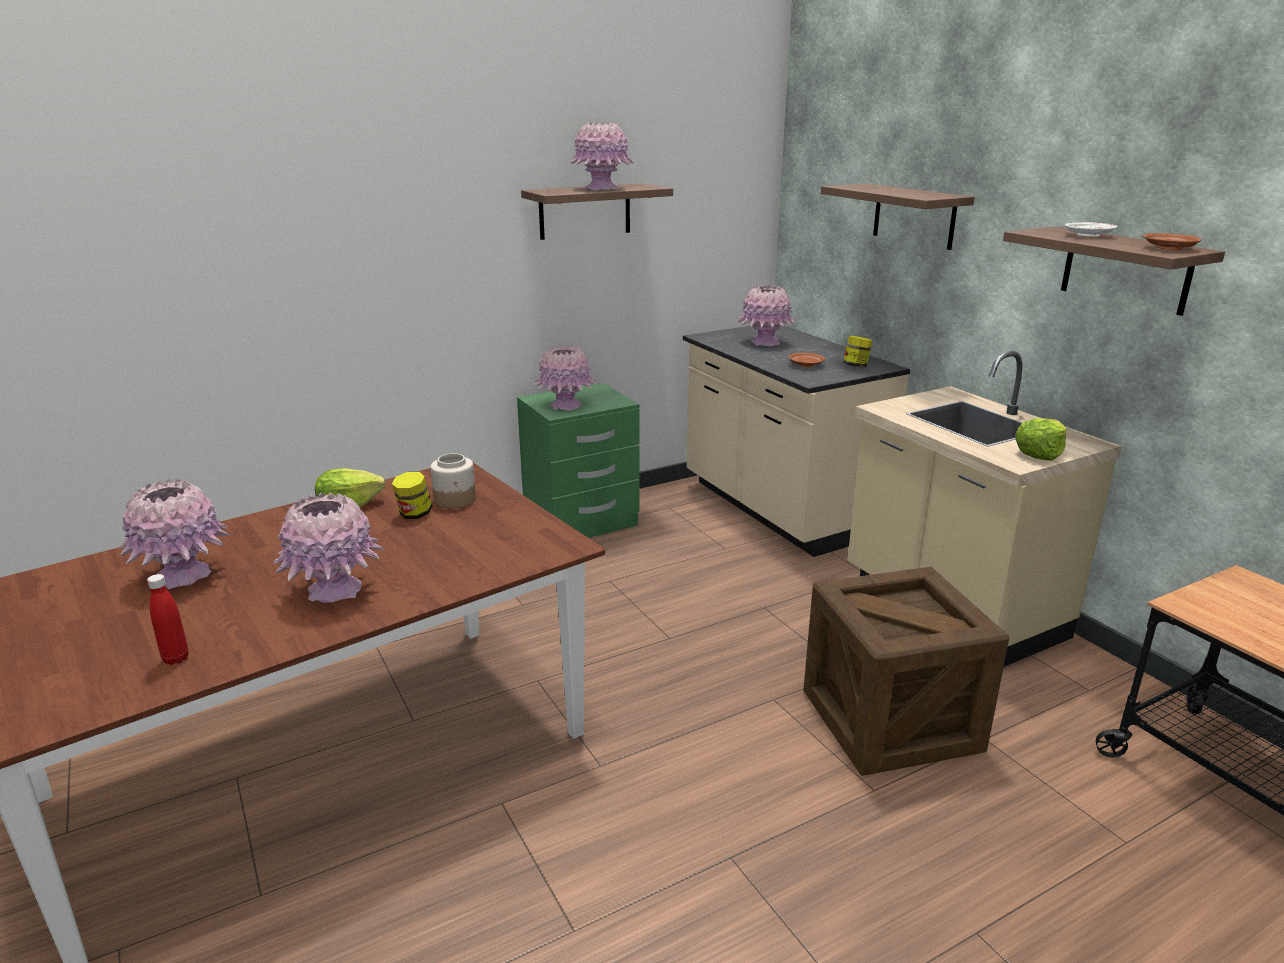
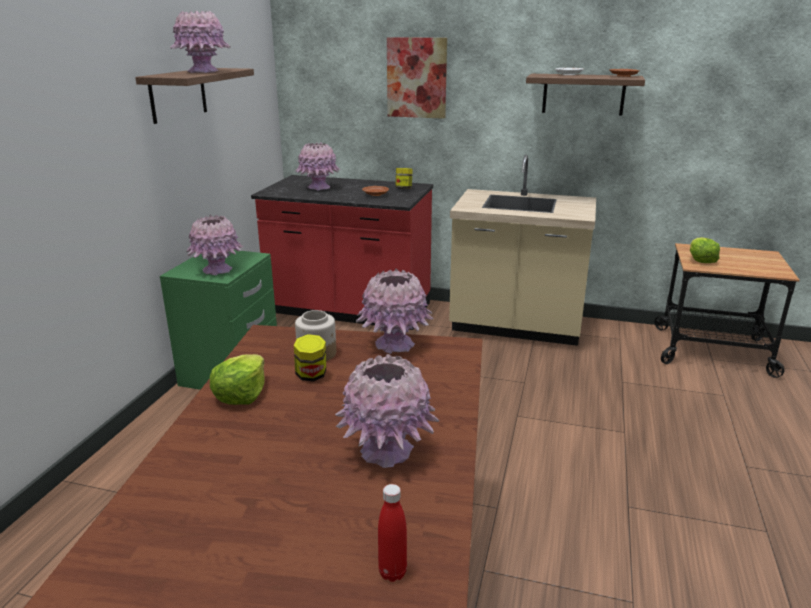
camera: 45 degrees left, 0 degrees up
(183, 575) = (224, 519): pink vase -> pink vase (394, 344)
(778, 509) = (349, 310): beige counter -> red counter
(890, 721) = (579, 395): crate -> none
(914, 216) = (416, 78): shelf -> picture
(1039, 454) = (579, 209): lettuce -> lettuce (701, 260)

